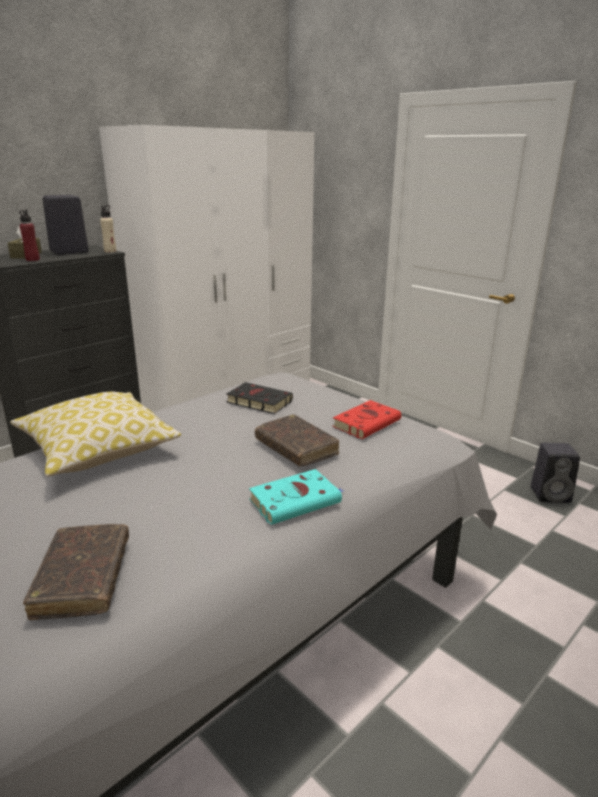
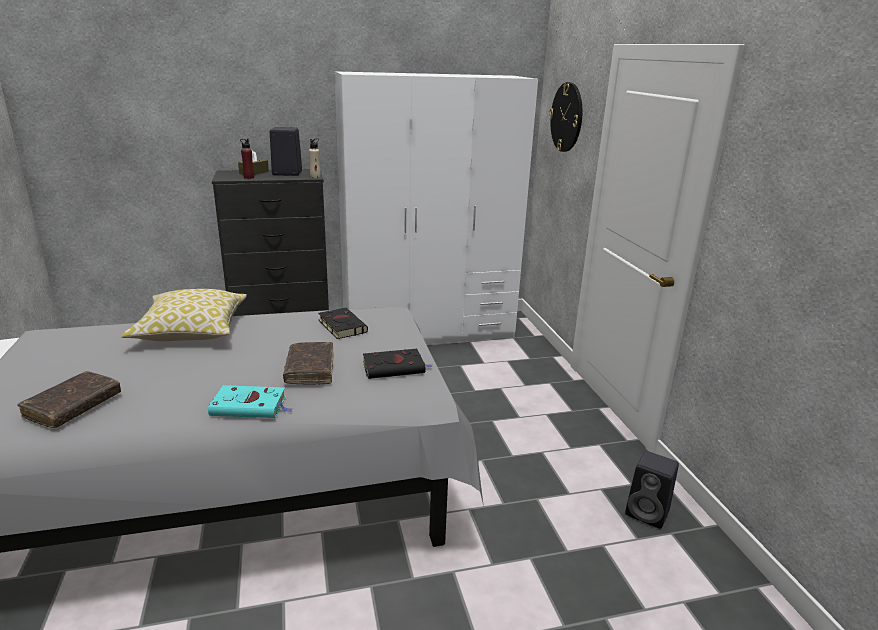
camera: 30 degrees right, 0 degrees up
(335, 170) = (567, 117): none -> wall clock
(367, 423) = (395, 367): red book -> black book

